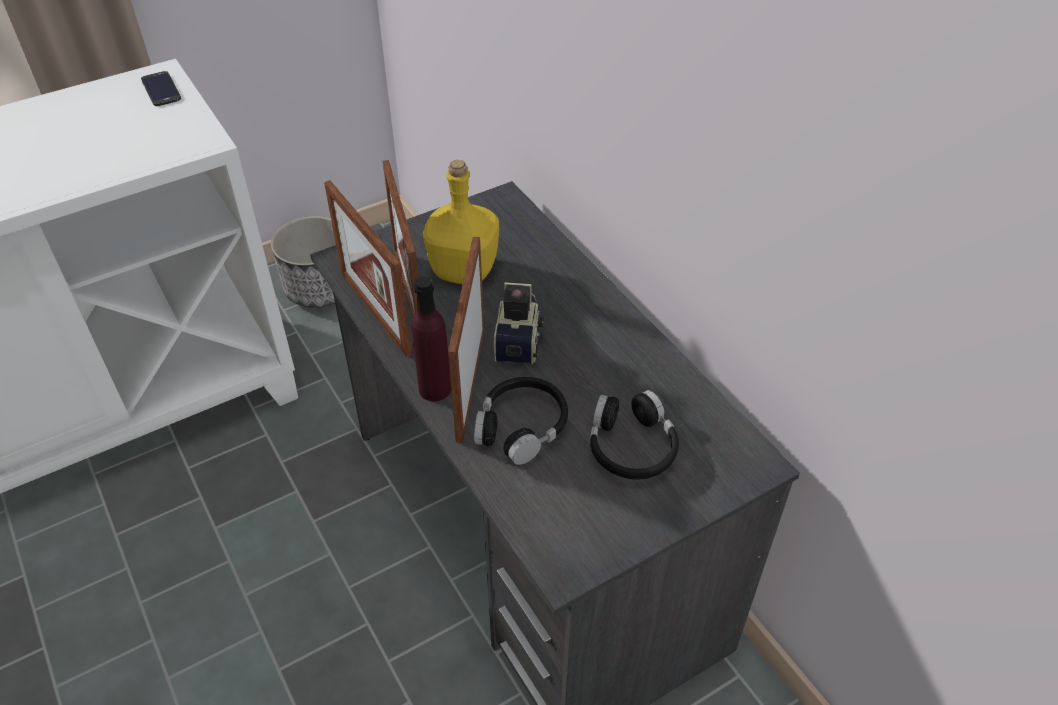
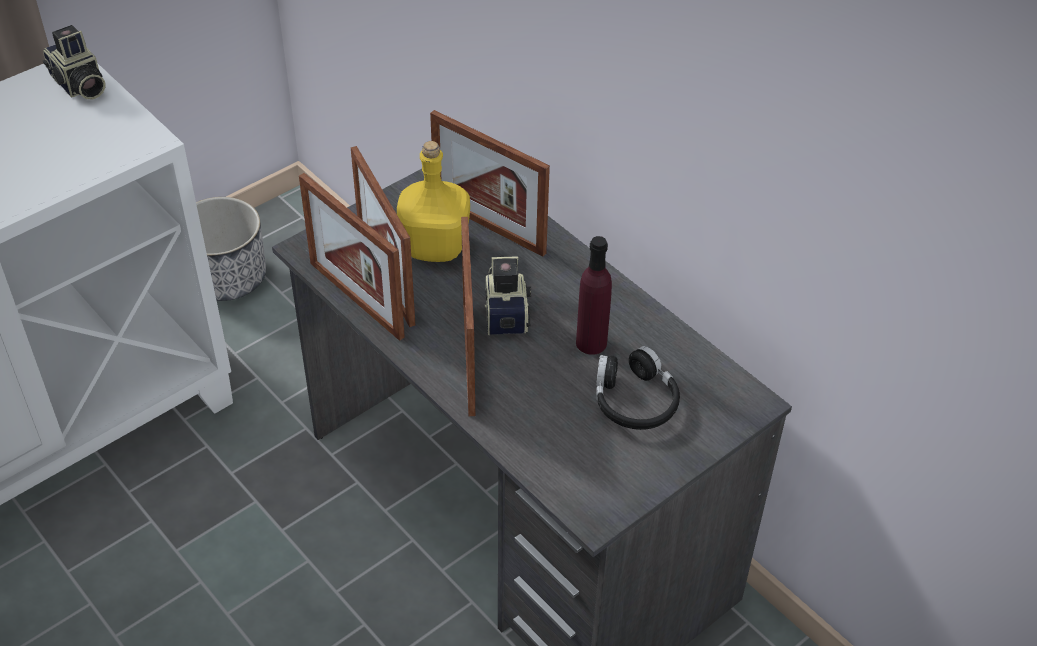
camera: 10 degrees left, 0 degrees up
(161, 89) = (79, 85): phone -> camera
(435, 389) = (435, 368): purple bottle -> purple bottle (591, 343)
(521, 255) = (489, 226): none -> picture frame
(521, 427) = (527, 394): black headphones -> none

